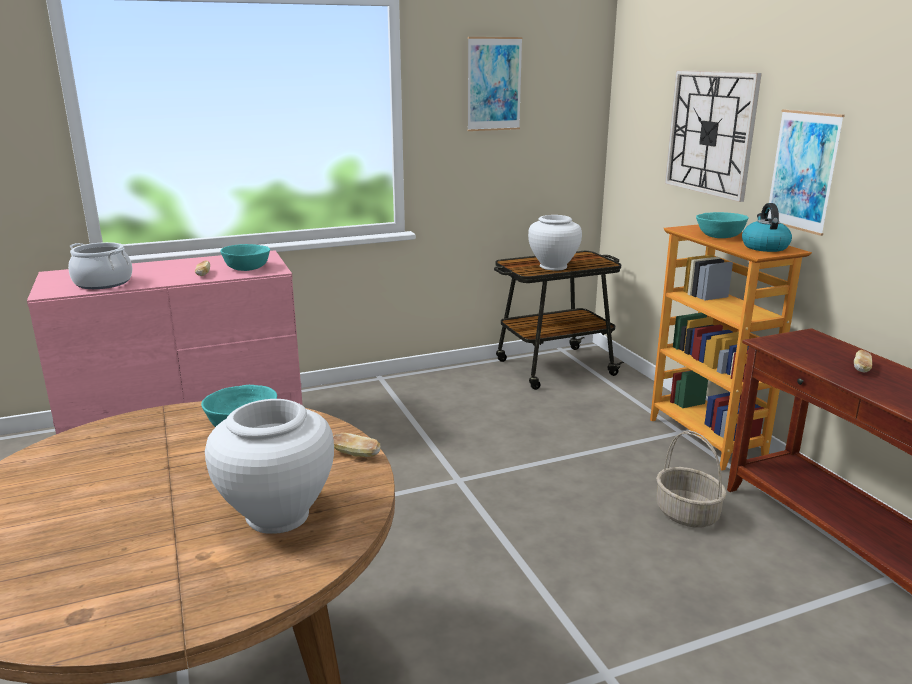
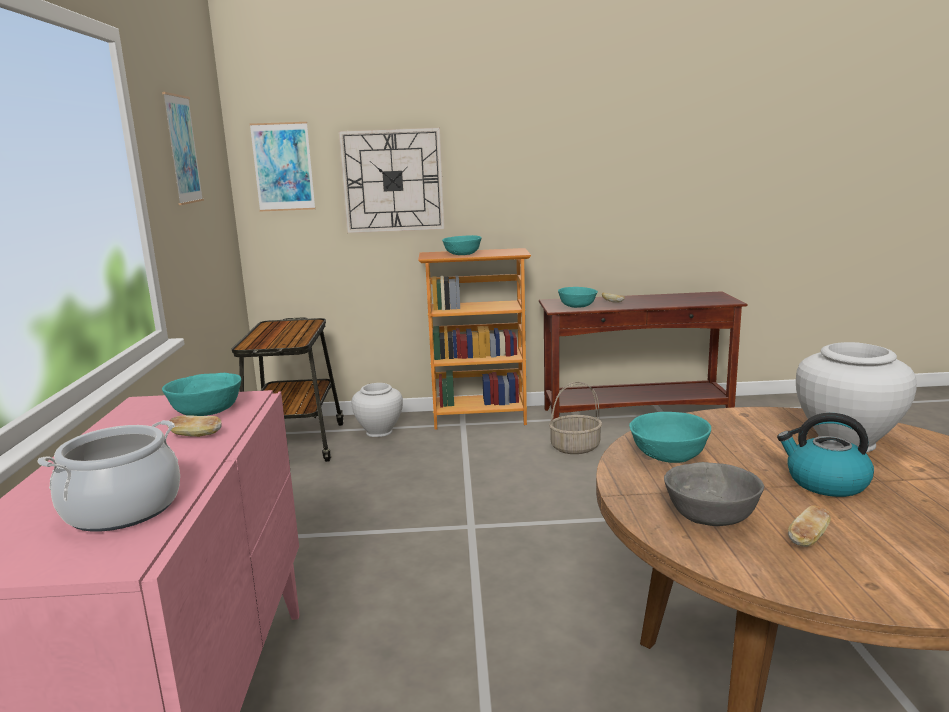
camera: 70 degrees left, 5 degrees down
(119, 445) = (710, 515): none -> grey bowl
(356, 455) = (736, 415): bread -> bread (808, 538)
(553, 266) = (290, 335): white vase -> white vase (379, 432)
(764, 247) = (503, 251): kettle -> kettle (825, 483)
(802, 351) = (577, 306): none -> turquoise bowl
(803, 171) = (497, 194): picture -> picture (283, 167)

